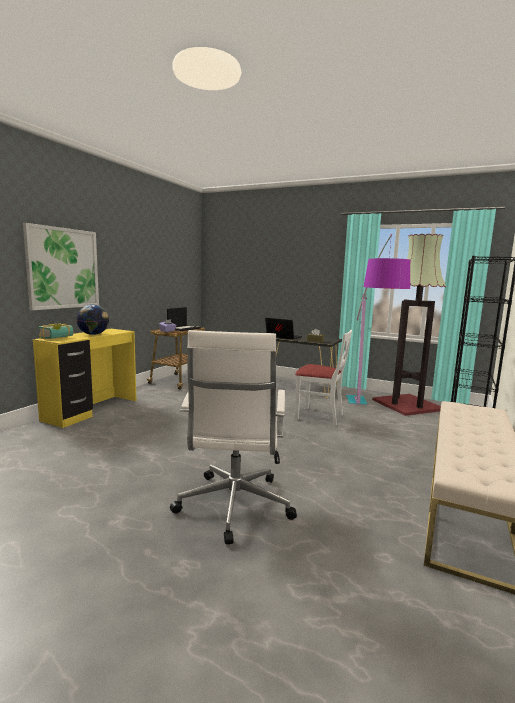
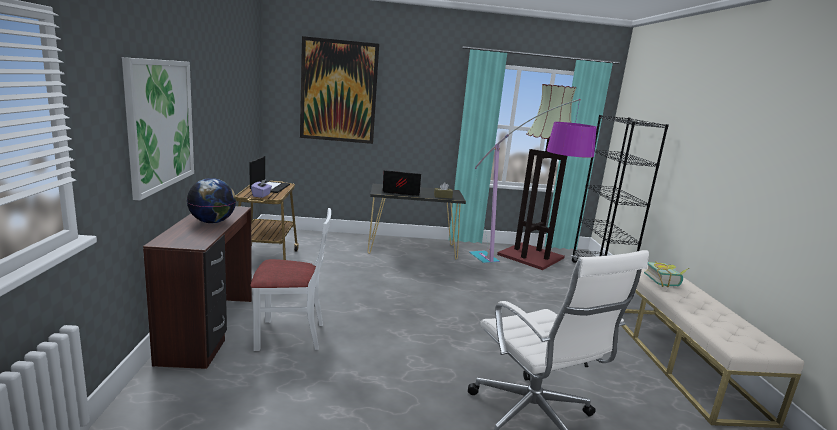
camera: 30 degrees left, 5 degrees up
(58, 338) = (181, 238): book -> book (665, 281)
(92, 410) = (210, 329): yellow desk -> brown desk
(250, 260) = (338, 91): none -> picture
(319, 416) = (477, 285): white chair -> white chair (290, 335)

